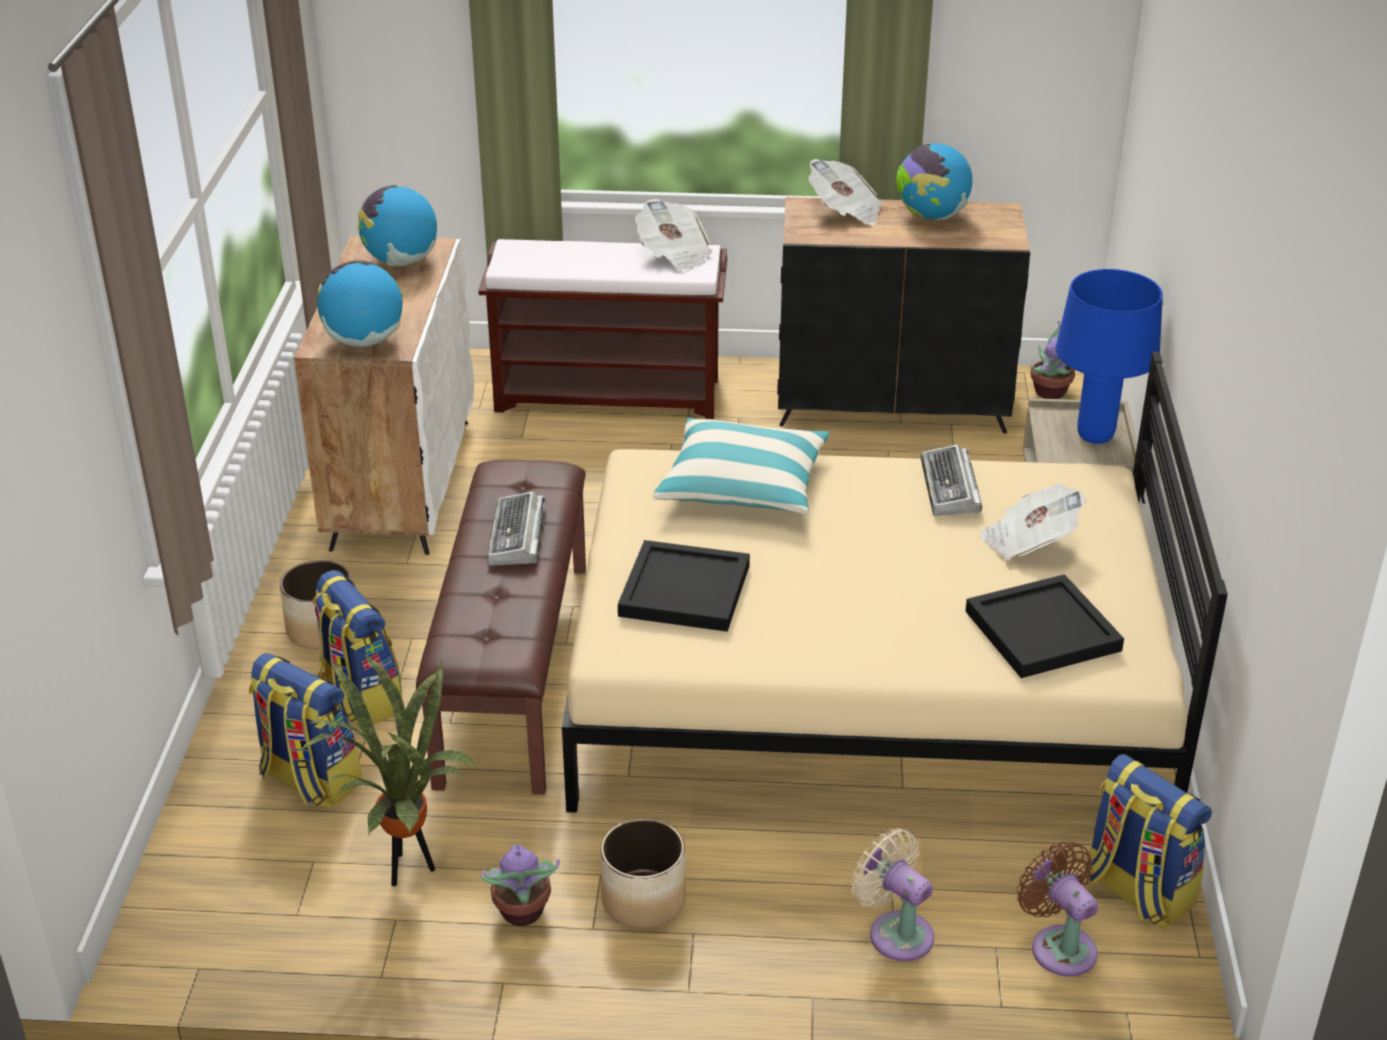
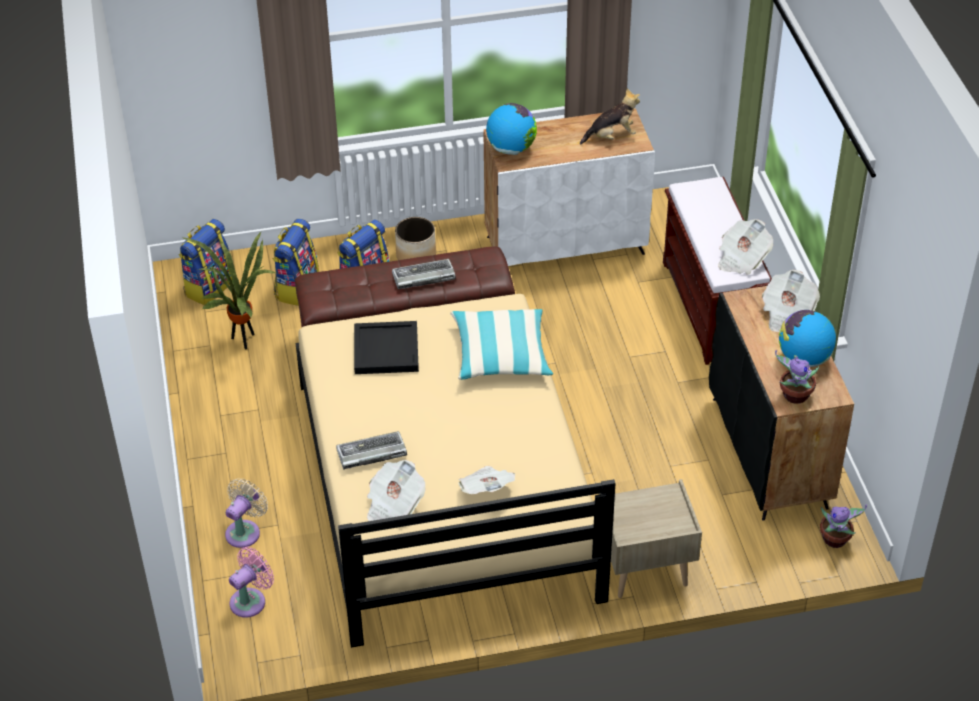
camera: 75 degrees right, 10 degrees up
(401, 261) = (611, 136): globe -> plush toy
(522, 913) = (224, 388): potted plant -> potted plant (794, 396)
(642, 900) = (244, 429): planter -> none
(950, 489) = (532, 446): keyboard -> keyboard (371, 454)
(1044, 631) = (394, 505): black tray -> newspaper
(1059, 946) = (251, 600): brown fan -> pink fan
(1095, 436) = (653, 521): blue table lamp -> none
(1136, 892) = (301, 631): backpack -> backpack (209, 286)

